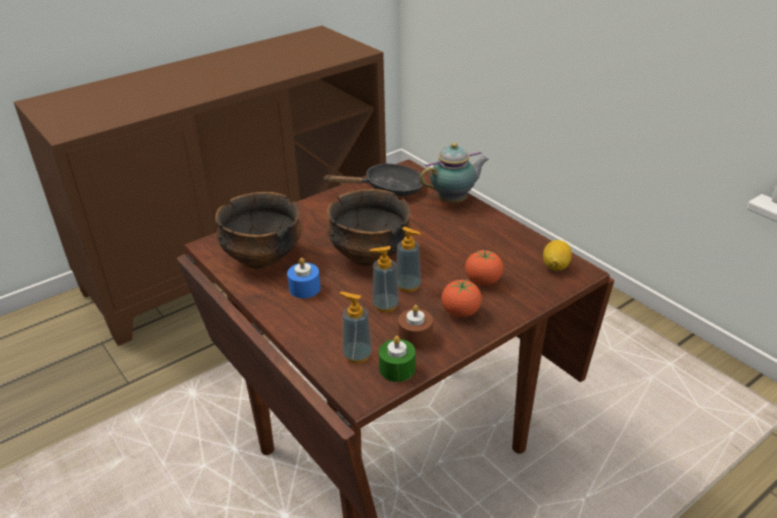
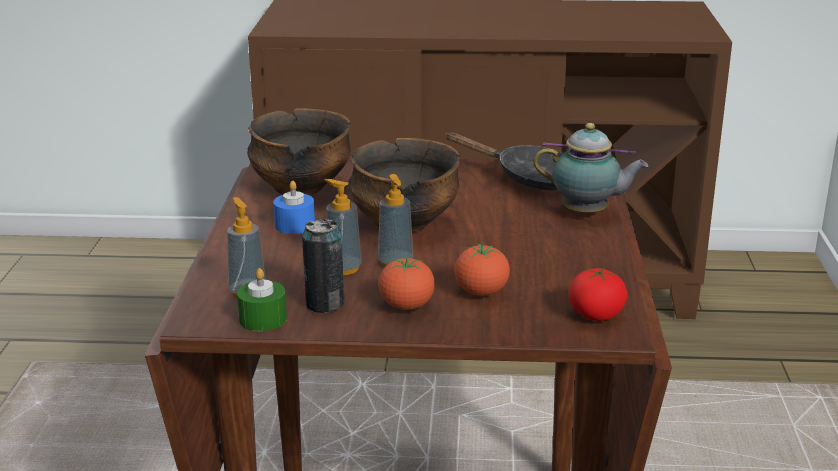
camera: 40 degrees right, 10 degrees down
(415, 337) = (325, 304): brown candle -> can
(555, 266) = (596, 315): lemon -> tomato

